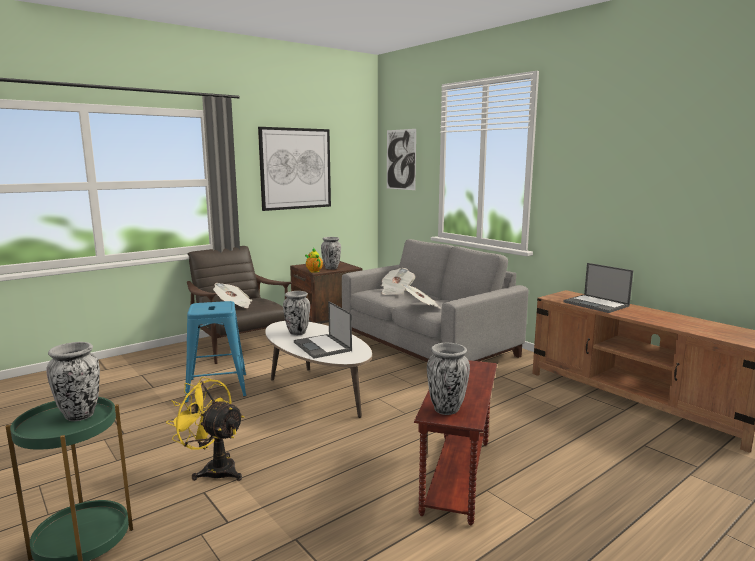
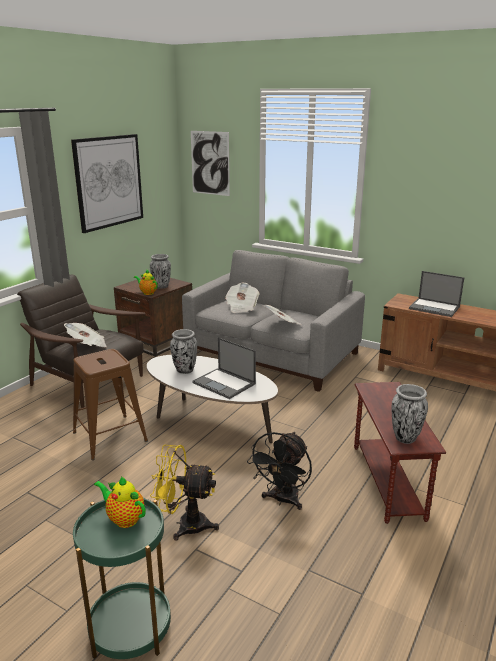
camera: 20 degrees left, 10 degrees up
(80, 415) = (124, 519): vase -> teapot
(217, 387) = (110, 437): blue stool -> brown stool
(326, 469) = (282, 500): none -> black fan

